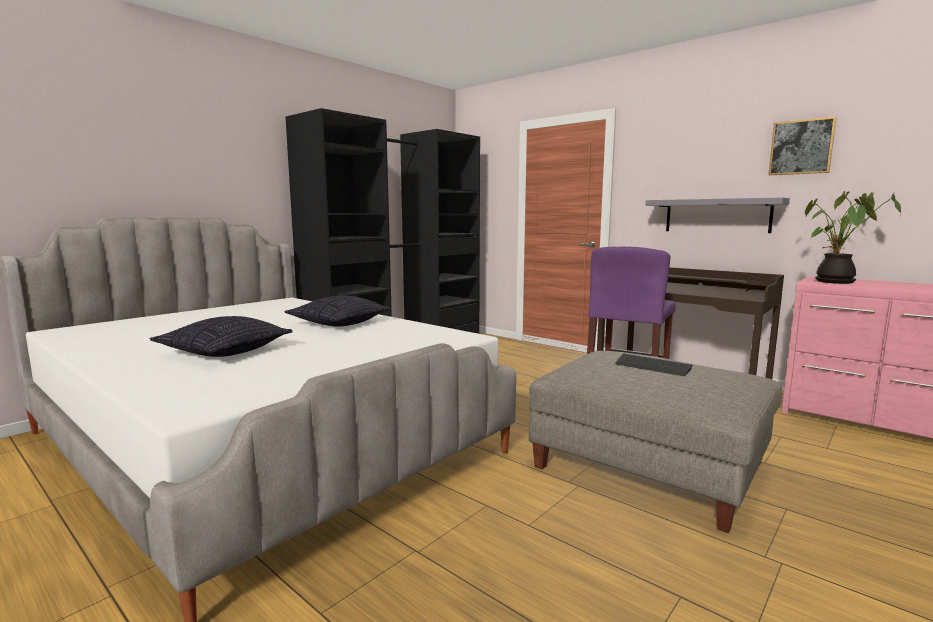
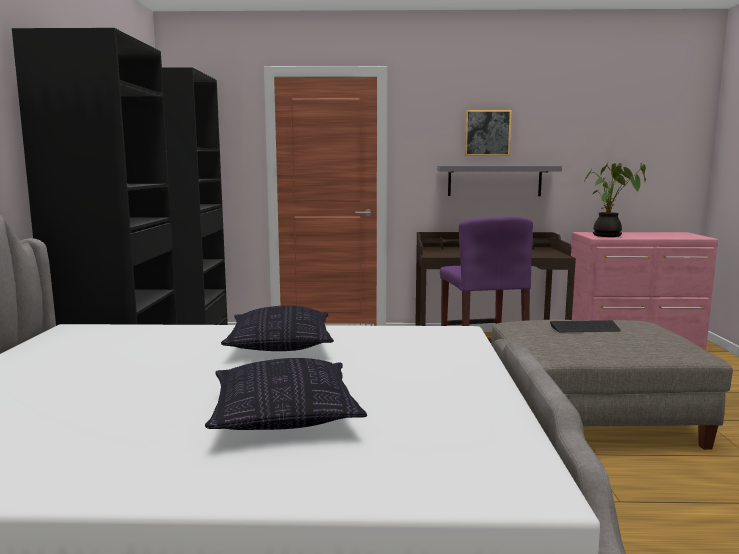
camera: 40 degrees left, 0 degrees up
(801, 147) = (560, 122): picture -> picture (487, 133)

